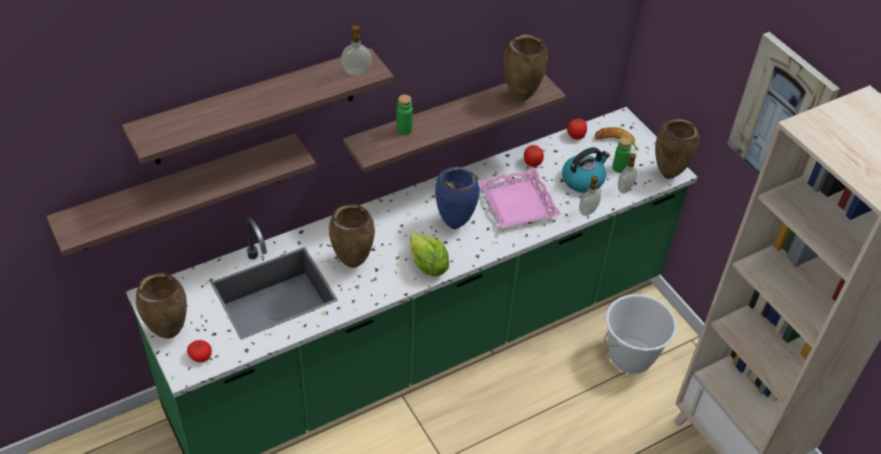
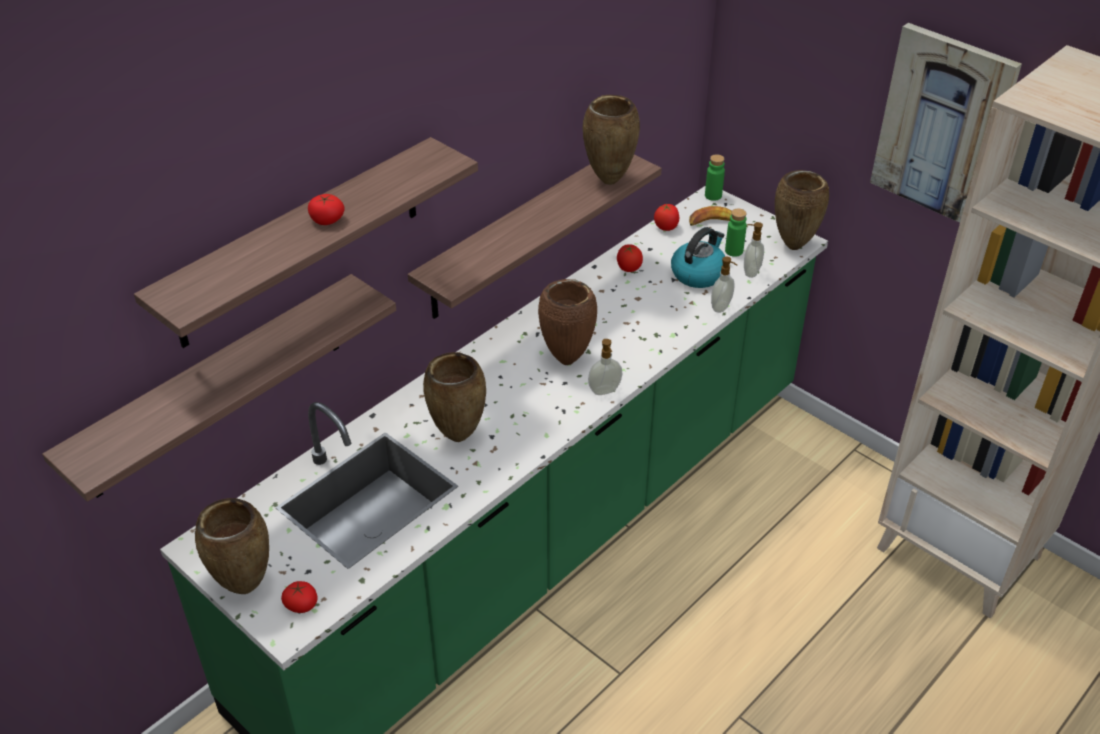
camera: 15 degrees left, 5 degrees down
(269, 98) = (327, 219): none -> tomato
(356, 73) = (428, 168): soap dispenser -> soap dispenser (605, 391)
(404, 130) = (482, 246): green bottle -> green bottle (713, 195)
(428, 266) = (556, 416): lettuce -> none
(455, 224) = (567, 359): blue vase -> brown vase
(517, 203) = (632, 317): pink tray -> none
(631, 357) = (794, 487): white bucket -> none

